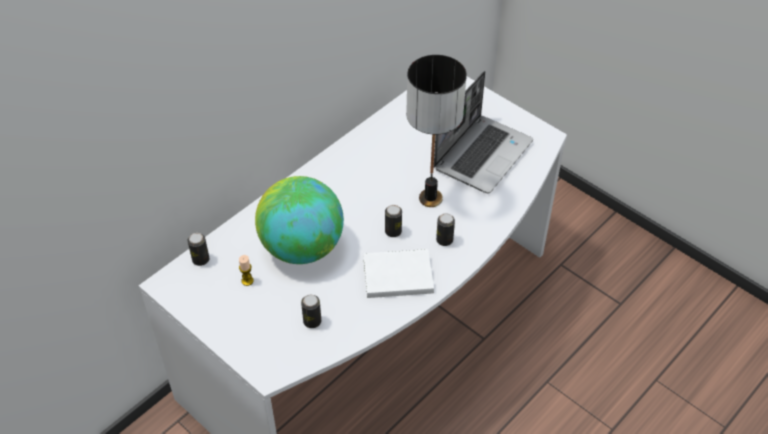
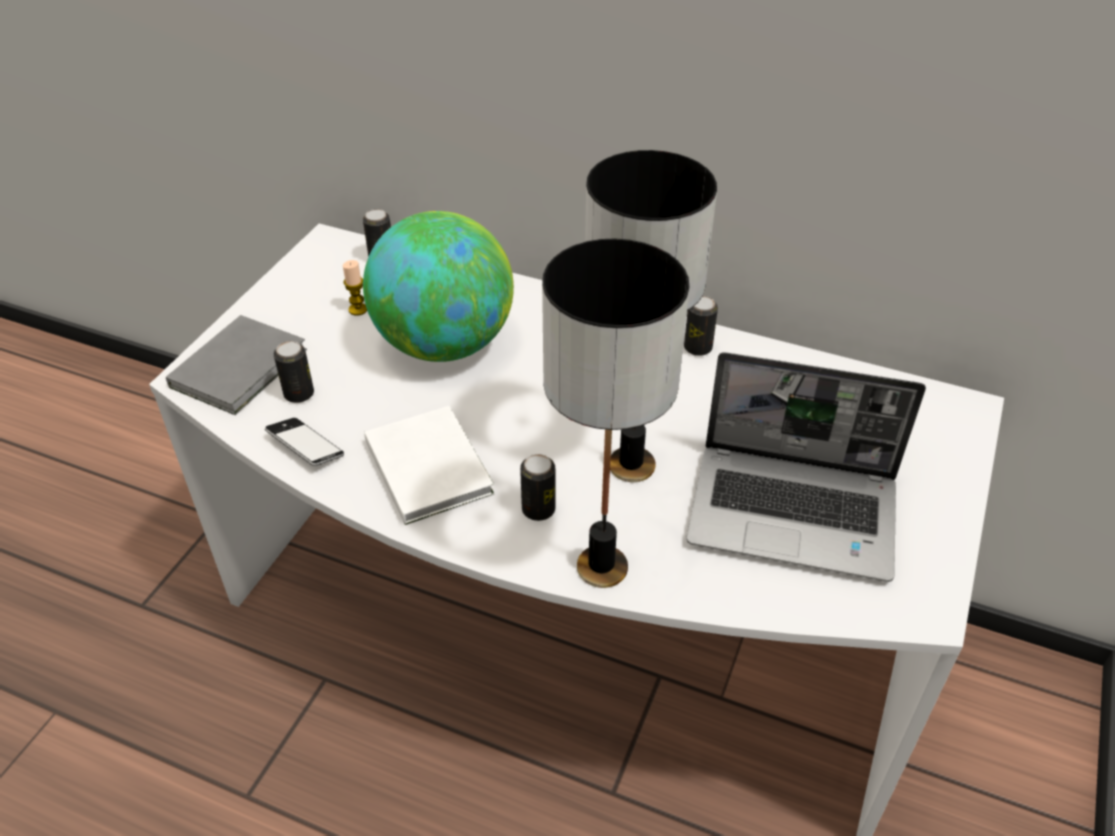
camera: 70 degrees right, 5 degrees down
(273, 345) = (243, 367): none -> grey book
(358, 325) = (305, 447): none -> phone
(393, 231) = (527, 436): can -> can (698, 348)
(487, 227) = (602, 566): none -> table lamp

